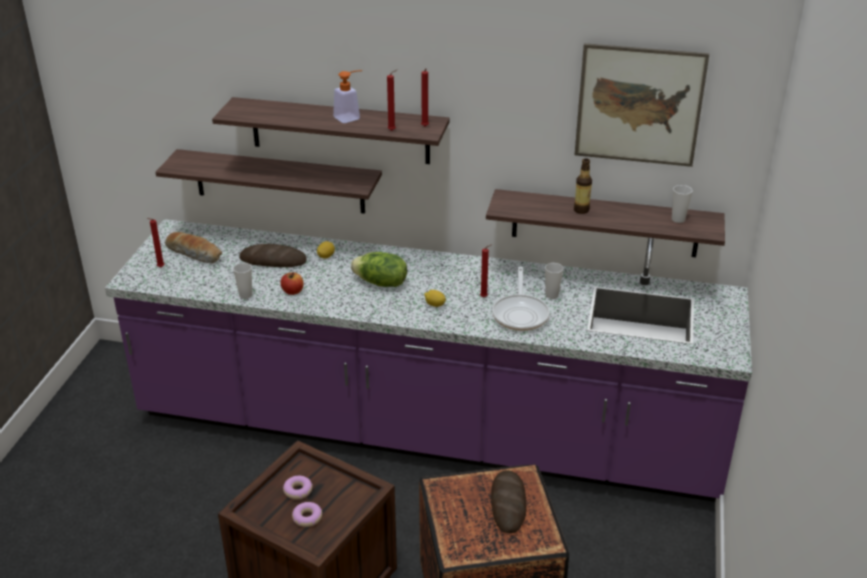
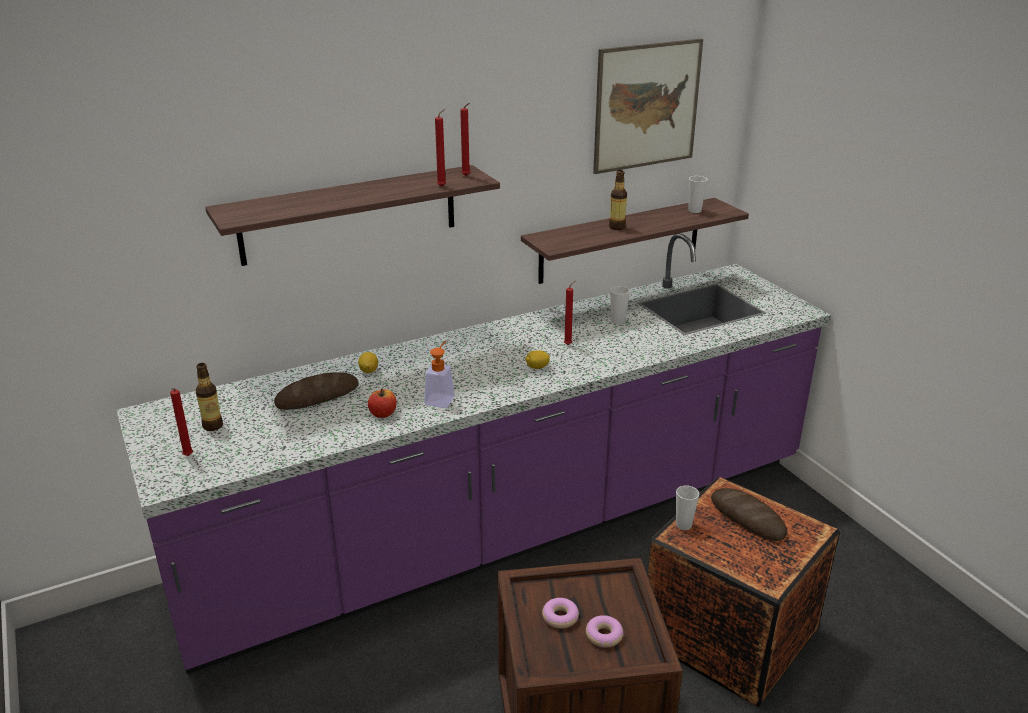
camera: 40 degrees left, 5 degrees down
(195, 254) = (213, 426): bread -> bottle
(245, 295) = (336, 438): cup -> cup (683, 525)
(279, 181) = (275, 304): shelf -> none
(350, 117) = (378, 188): soap dispenser -> soap dispenser (441, 398)
(381, 283) = (460, 371): lettuce -> none
(520, 313) = (617, 344): frying pan -> none

